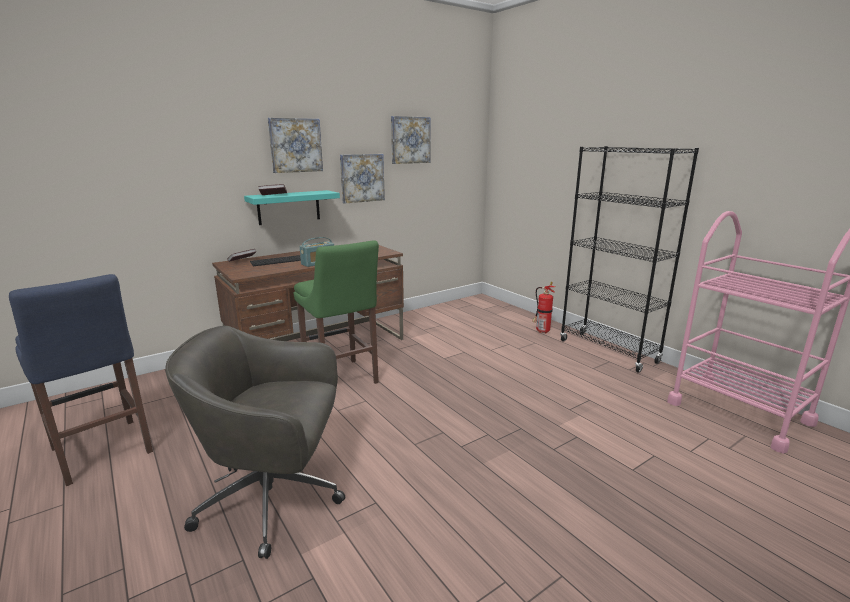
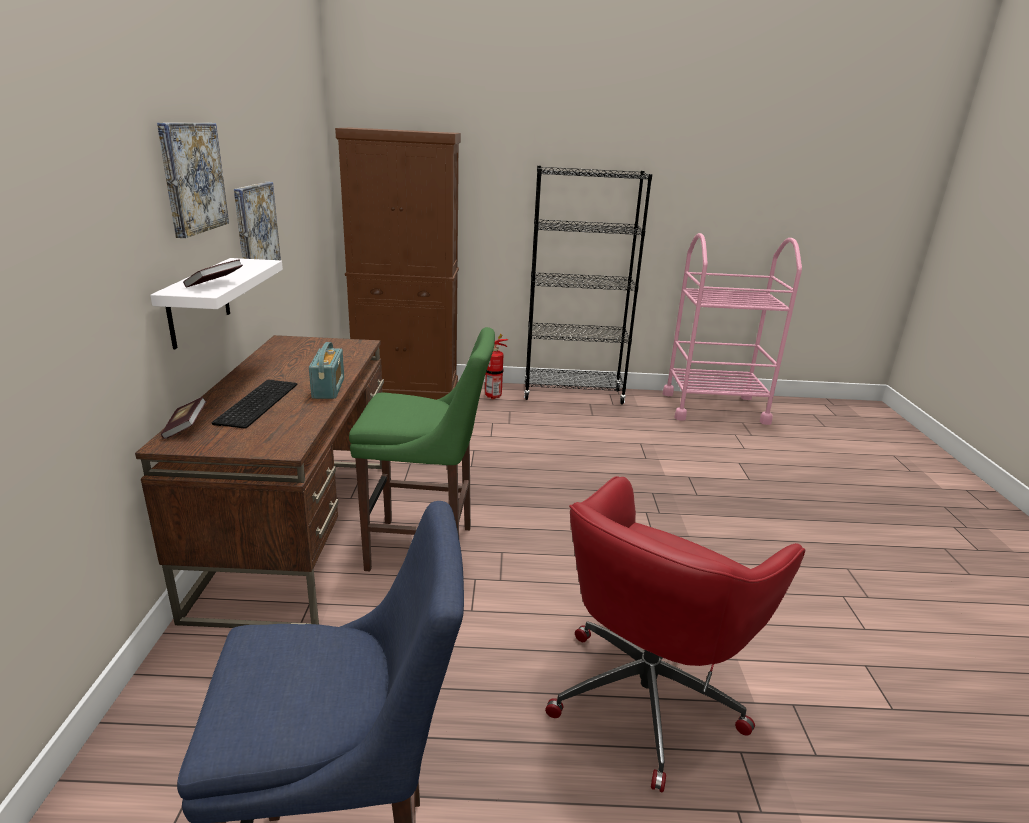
camera: 55 degrees left, 5 degrees up
(274, 499) = (648, 693): grey office chair -> red office chair
(289, 207) = (198, 302): turquoise shelf -> white shelf
(410, 140) = (284, 155): picture -> none
(498, 310) = (407, 389): none -> brown cabinet

